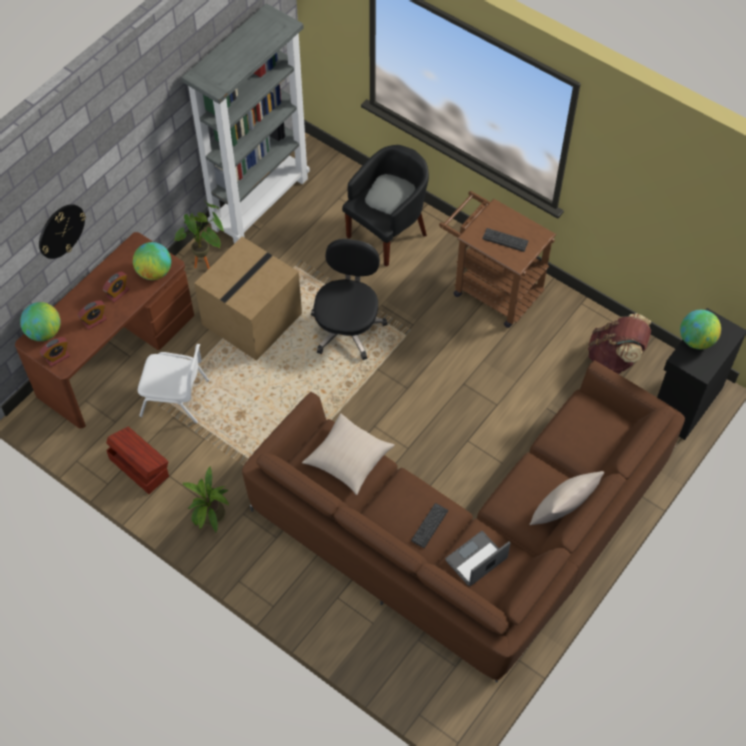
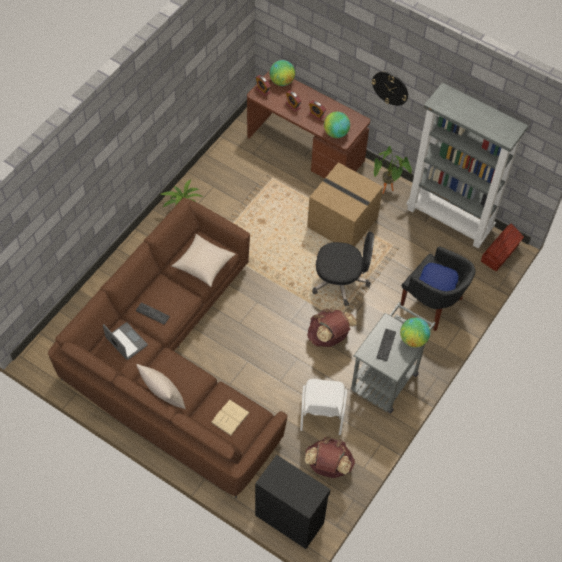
camera: 85 degrees right, 0 degrees up
(61, 231) = (328, 55): wall clock -> wall clock (390, 88)
(139, 466) = (219, 170): brown storage box -> brown storage box (500, 253)
(176, 398) = (273, 184): white chair -> white chair (322, 413)
(390, 198) = (437, 282): grey pillow -> blue pillow
(433, 346) = (329, 337): none -> brown backpack
(491, 289) = (387, 377): brown cart -> grey cart
(589, 432) = (230, 417): none -> beige book
(696, 340) = (297, 478): globe -> globe (413, 339)

